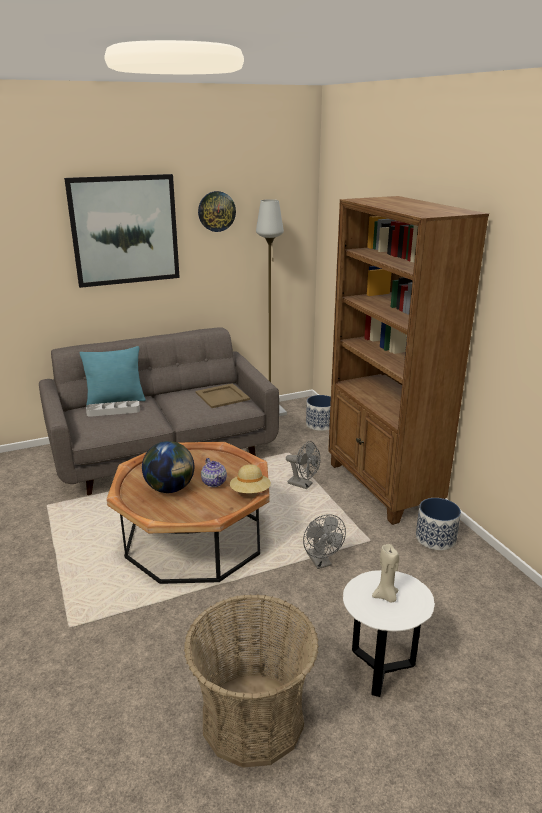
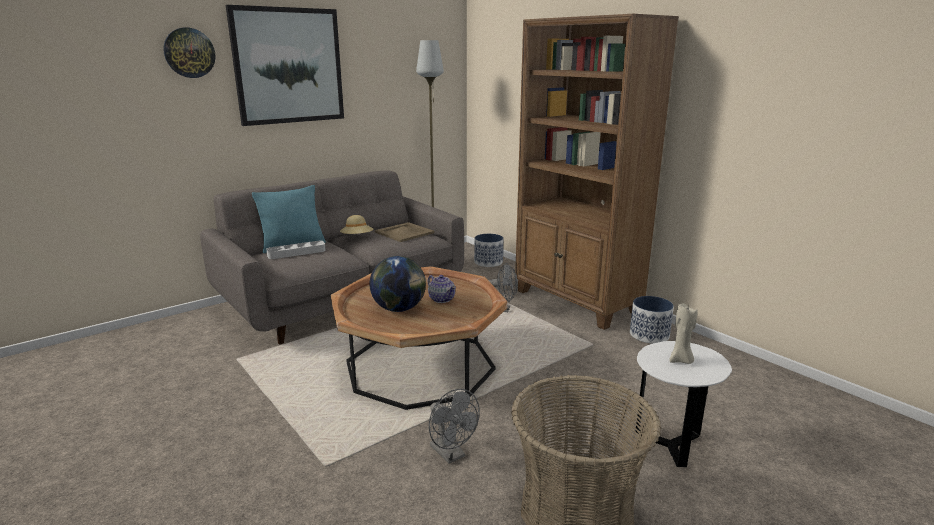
camera: 15 degrees left, 5 degrees down
(216, 211) = (377, 51): wall clock -> wall clock (189, 53)
(250, 492) = (484, 302): beige hat -> beige hat (357, 238)
(321, 562) = (558, 368): grey fan -> grey fan (451, 454)

